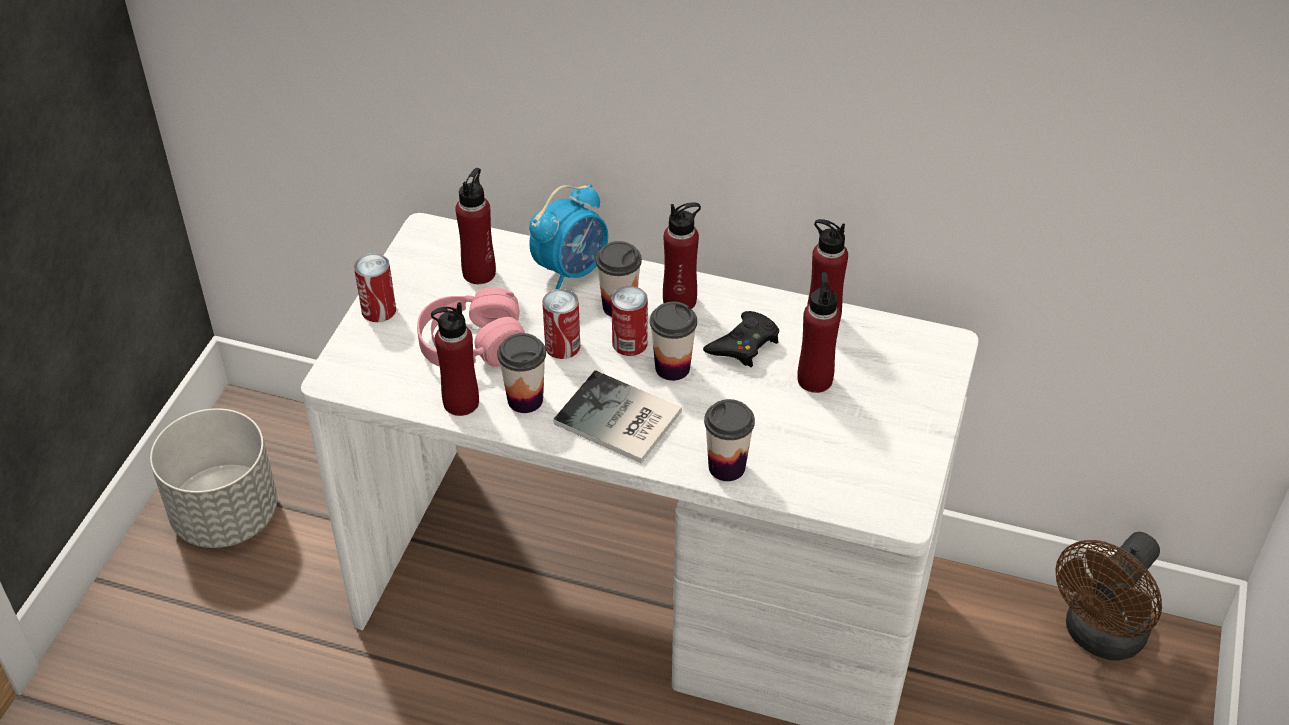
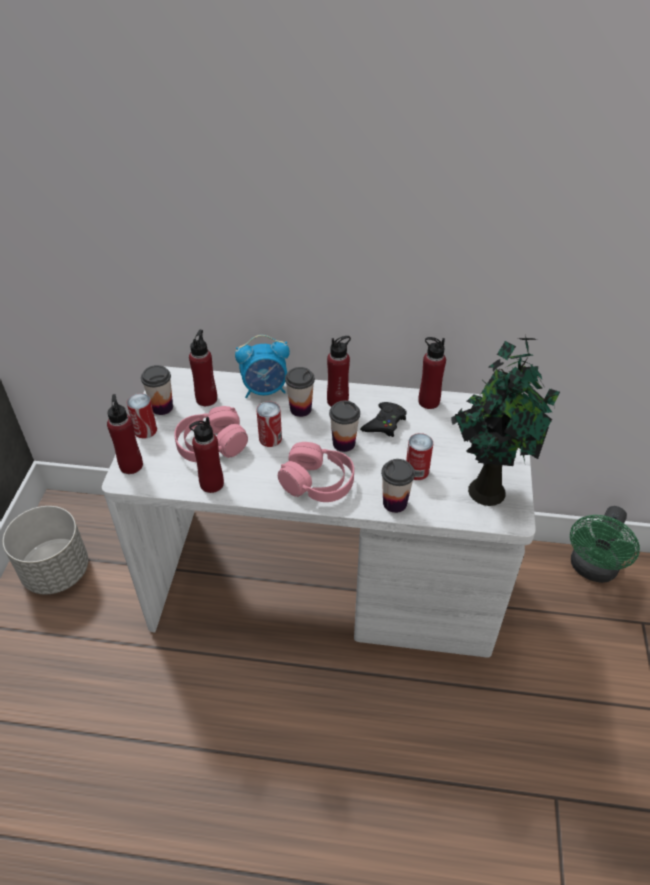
camera: 10 degrees left, 0 degrees up
(525, 400) = (254, 476): cup -> cup (162, 407)
(572, 270) = (265, 390): alarm clock -> alarm clock turned 45 degrees clockwise
(618, 421) = (318, 482): book -> pink headphones
(629, 343) = (313, 431): can -> can (417, 471)
(815, 379) = (434, 439): red bottle -> red bottle (131, 465)
(873, 464) = (486, 488): none -> potted plant
(1099, 637) = (592, 569): brown fan -> green fan

